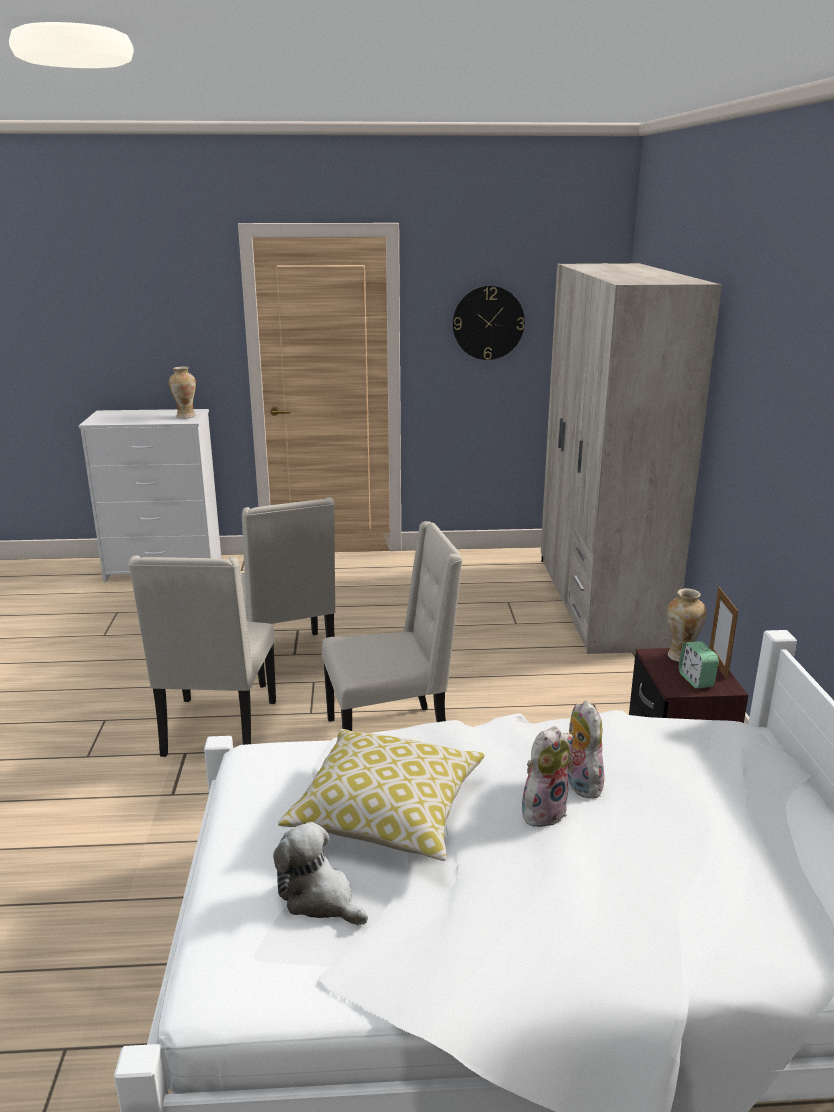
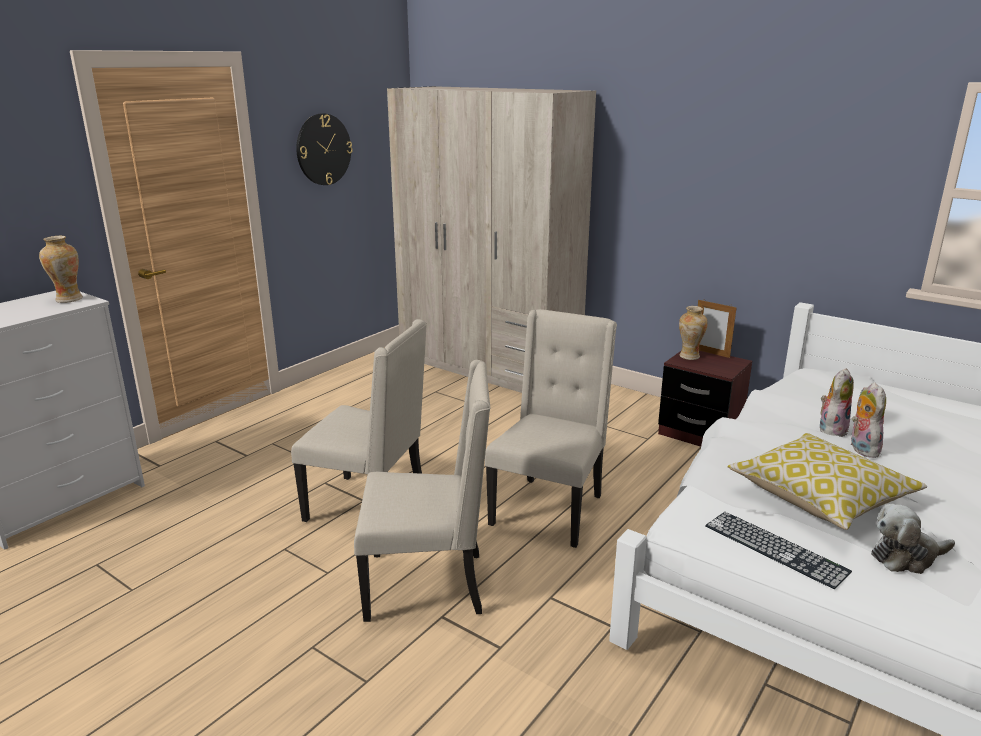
camera: 50 degrees left, 0 degrees up
(218, 730) = (428, 584): beige chair -> beige chair turned 45 degrees counterclockwise
(257, 813) = (775, 548): none -> keyboard
(580, 783) = (831, 430): plush toy -> plush toy turned 105 degrees clockwise
(696, 680) = (721, 364): alarm clock -> none

